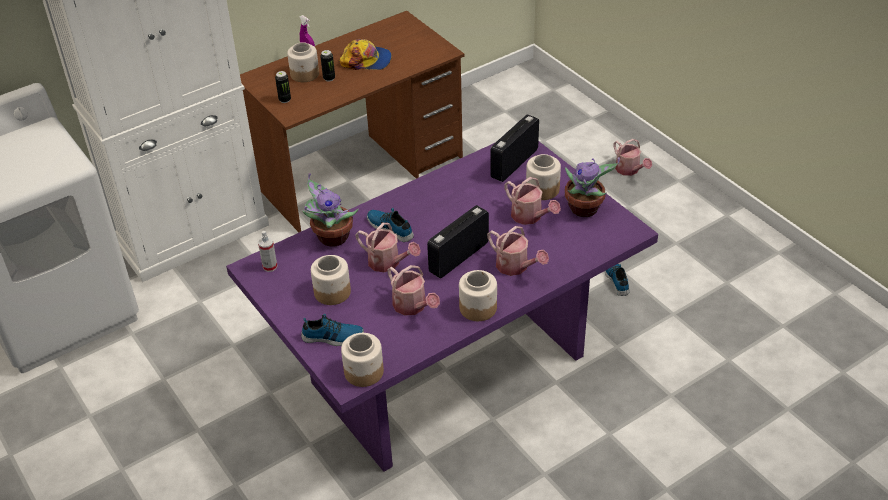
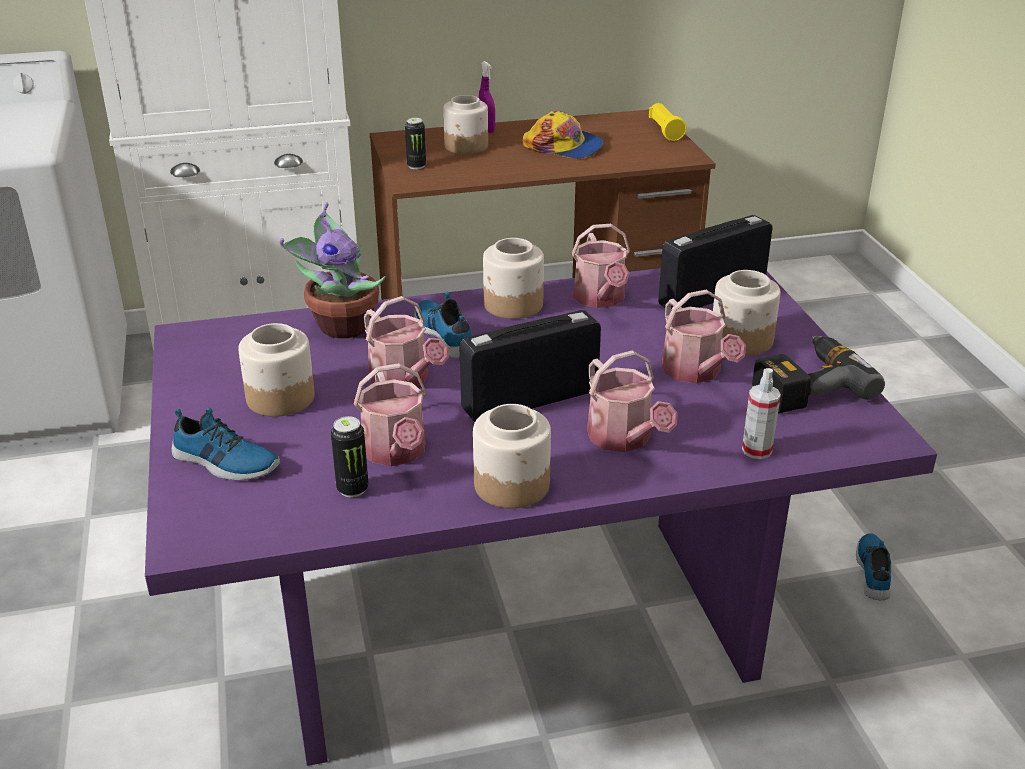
camera: 20 degrees right, 10 degrees down
(270, 266) = (216, 341): spray bottle -> spray bottle (756, 450)
(329, 78) = (496, 155): can -> can (352, 489)
(364, 372) = (229, 533): jar -> jar (513, 305)
(421, 31) = (665, 131): none -> yellow flashlight
(585, 209) = (805, 384): potted plant -> power drill
(629, 170) = (958, 418): watering can -> watering can (601, 299)

